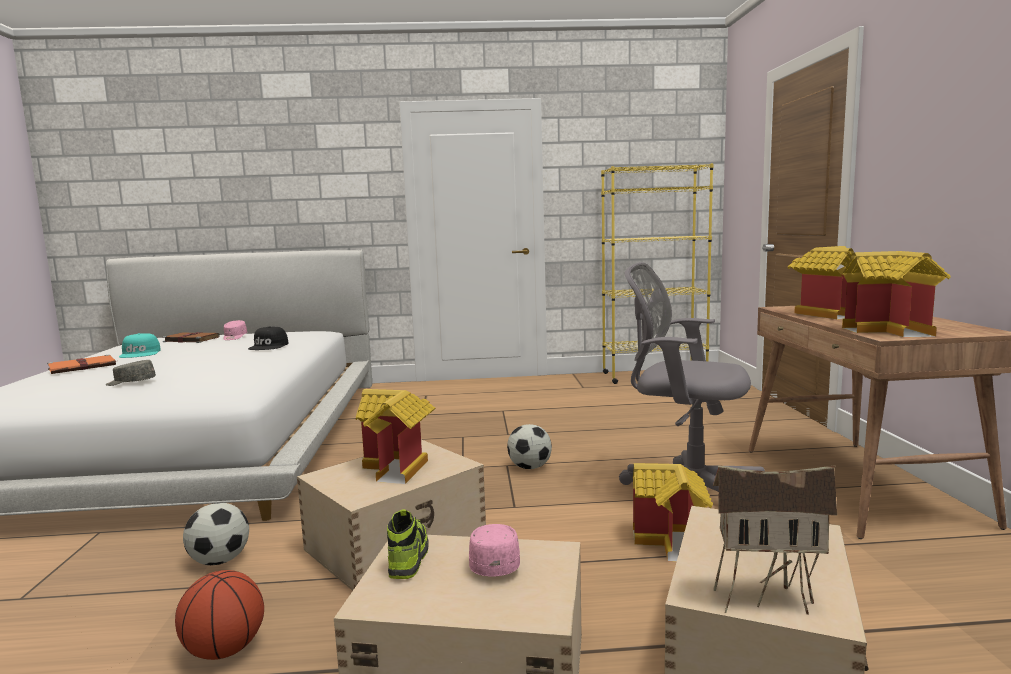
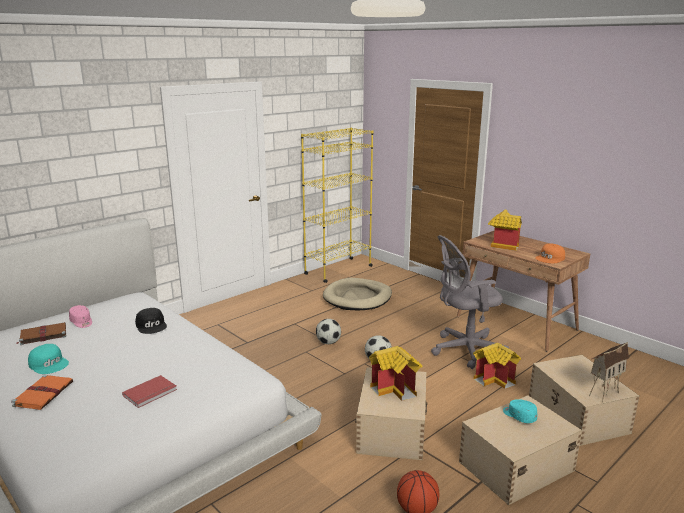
camera: 40 degrees left, 10 degrees up
(131, 382) = (151, 393): grey cap -> red book
(220, 560) = (325, 479): football -> football (328, 342)
(408, 558) = (490, 429): shoe -> none
(495, 562) = (519, 416): pink cap -> turquoise cap
(629, 403) = (357, 297): none -> beige dog bed
(892, 330) = (550, 258): toy house -> orange cap

